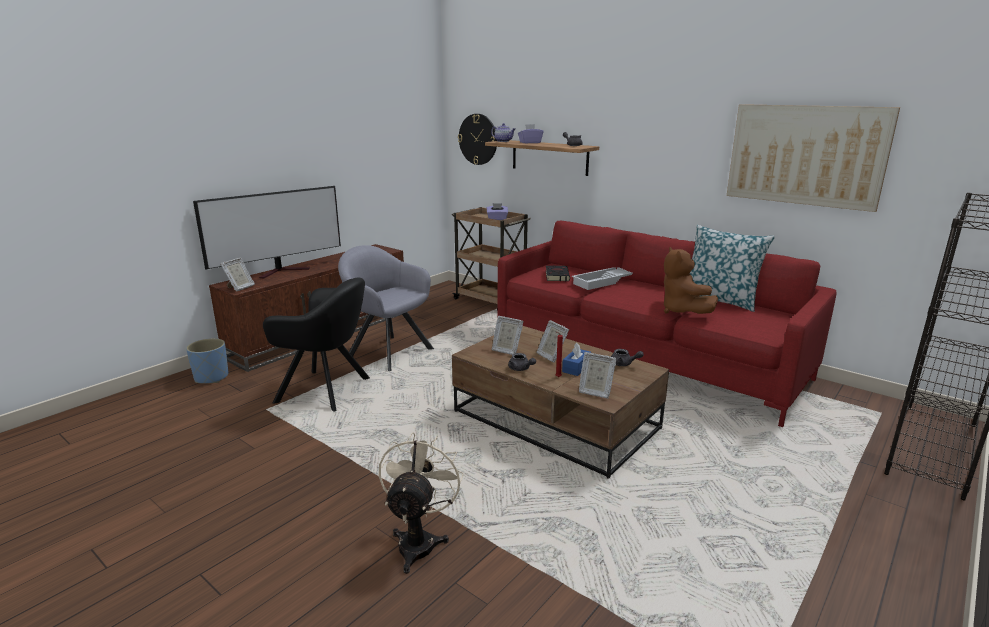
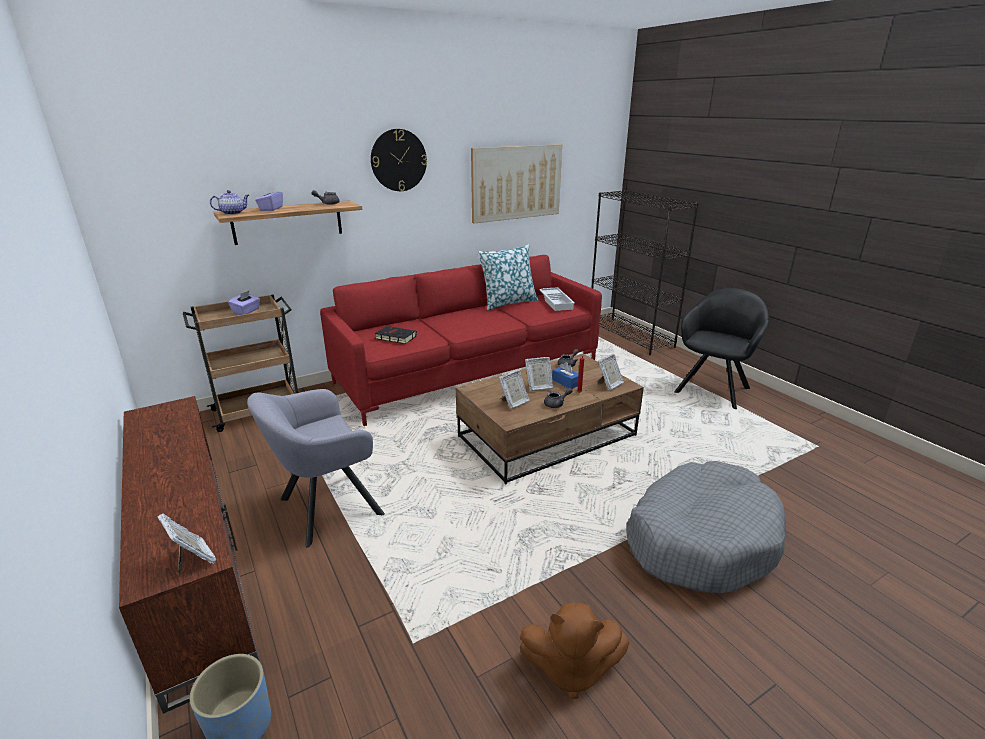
camera: 70 degrees left, 5 degrees up
(283, 271) = (152, 507): television -> none
(328, 391) = (398, 574): black armchair -> black armchair (713, 388)
(419, 541) = (700, 539): beige fan -> grey dog bed
(478, 139) = (159, 217): wall clock -> wall clock (398, 160)
(602, 282) = (432, 325): white tray -> white tray (556, 302)
(682, 311) = (517, 318): brown plush toy -> brown plush toy (570, 669)

